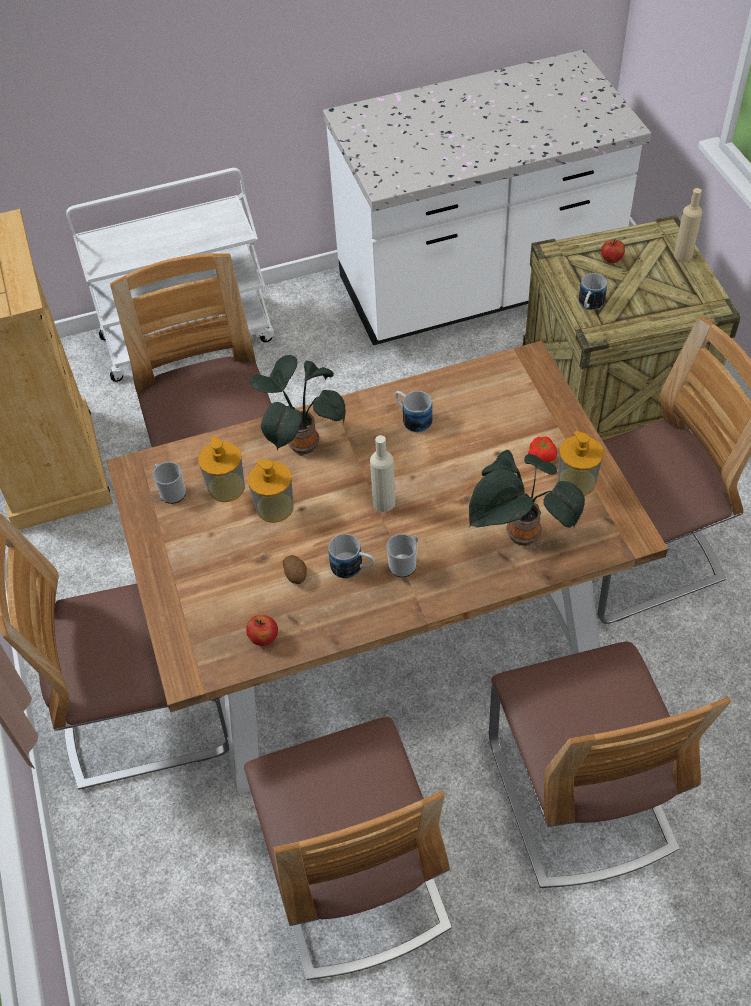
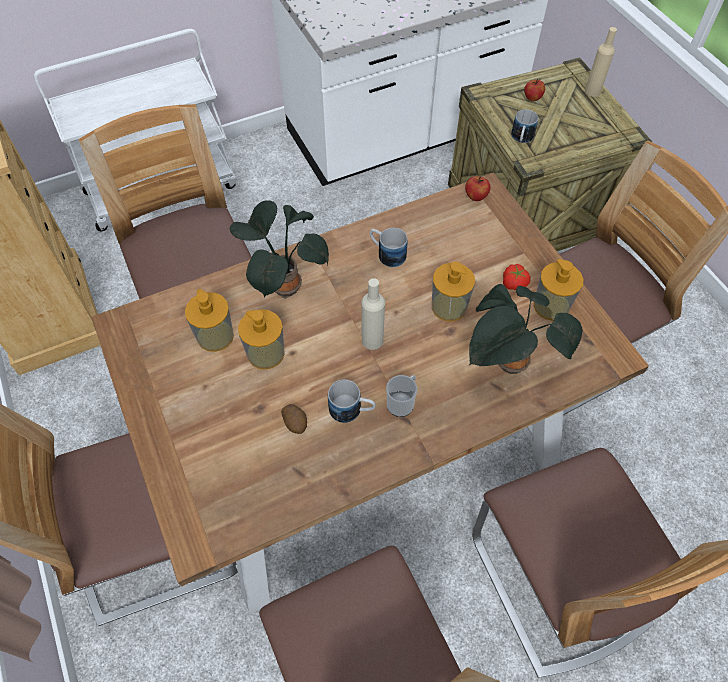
camera: 10 degrees left, 5 degrees up
(171, 491) = (160, 345): mug -> none
(264, 638) = (271, 496): apple -> apple (476, 197)
(468, 475) = (449, 306): none -> soap dispenser

